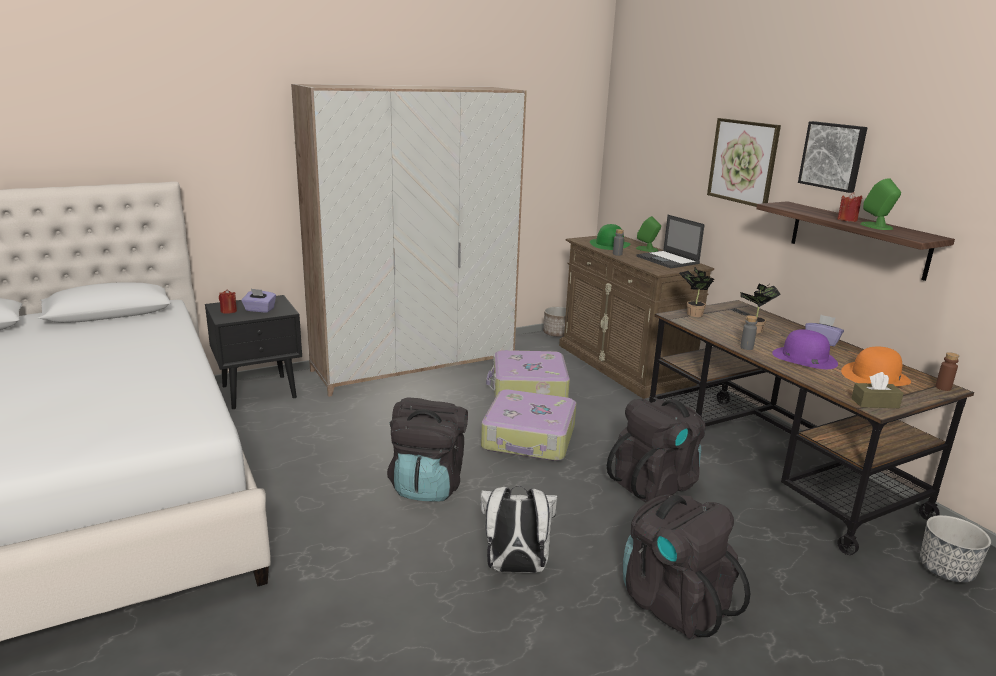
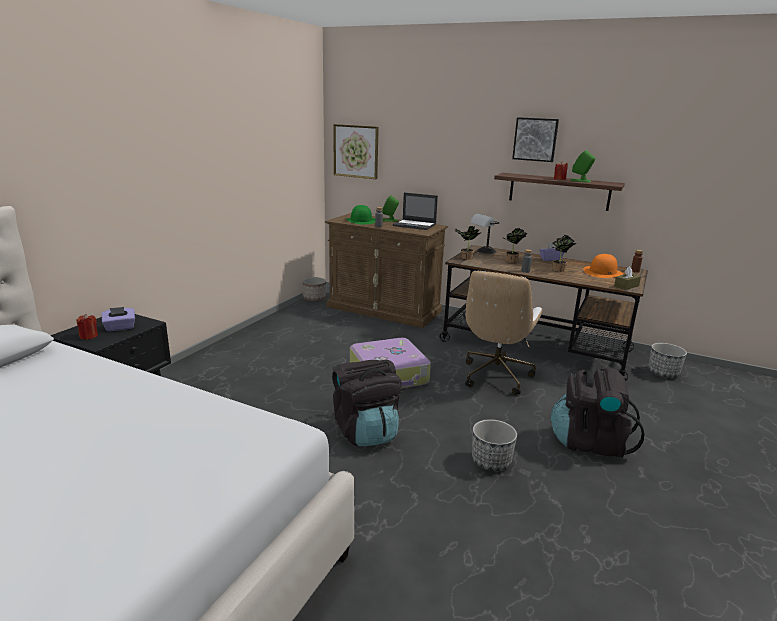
camera: 35 degrees left, 0 degrees up
(415, 366) = (239, 349): white wardrobe -> none
(515, 568) = (491, 462): white backpack -> planter
(528, 389) = (345, 342): suitcase -> none
(655, 483) = (495, 378): black backpack -> white office chair
(736, 311) = (484, 251): none -> table lamp
(743, 162) = (462, 148): picture -> picture (356, 151)
(804, 358) = (559, 270): purple hat -> potted plant

